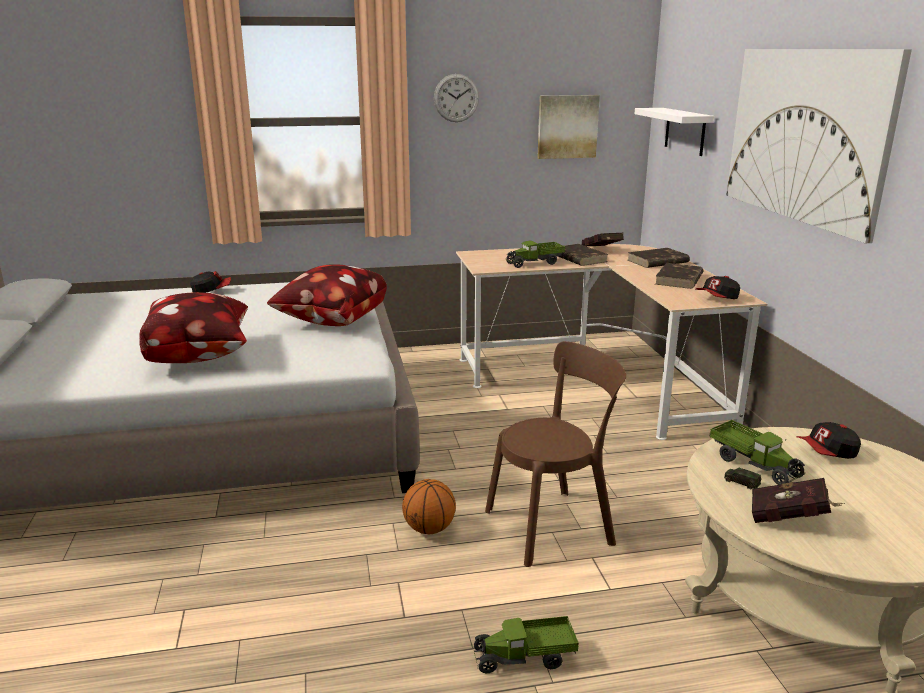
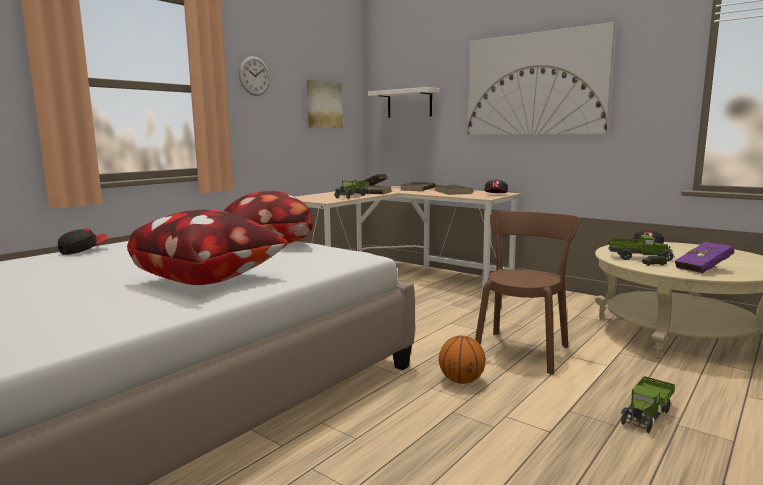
camera: 40 degrees left, 10 degrees down
(790, 519) = (704, 269): red book -> purple book

